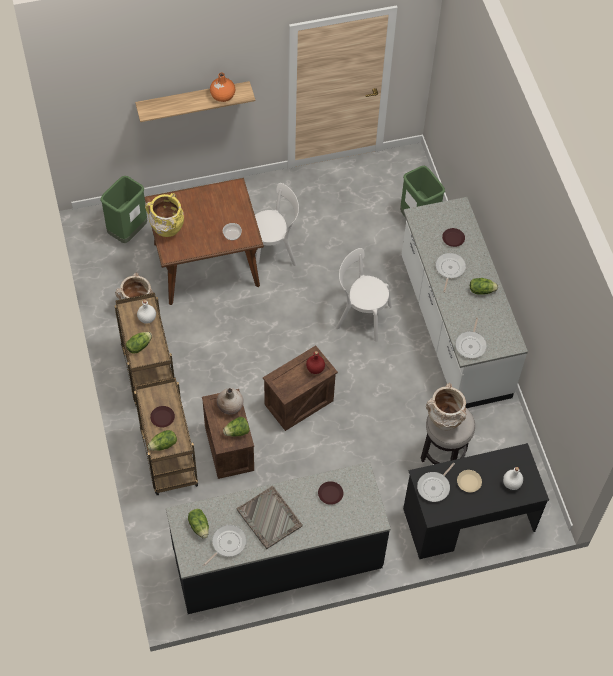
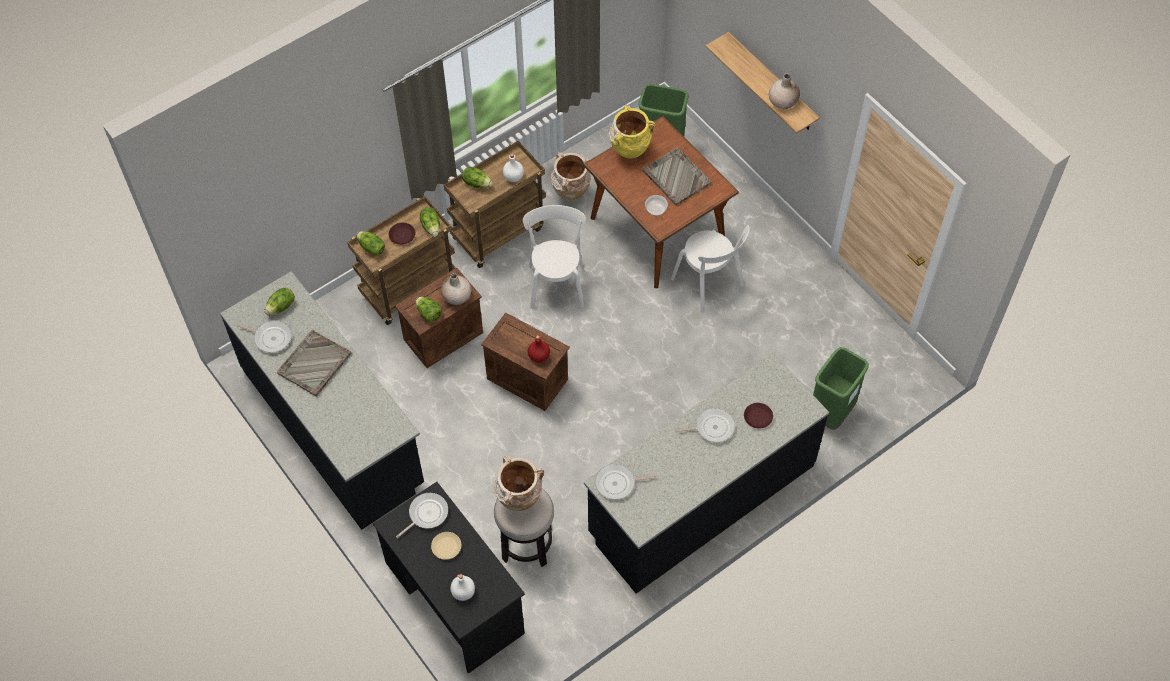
camera: 70 degrees right, 0 degrees up
(209, 210) = (676, 177): none -> grey tray
(222, 96) = (783, 101): orange vase -> beige vase
(330, 494) = (364, 408): brown plate -> none
(360, 316) = (668, 399): white chair -> white chair (556, 283)
(434, 487) = (426, 514): frying pan -> frying pan turned 120 degrees clockwise
(453, 328) = (701, 499): white counter -> black counter
(481, 290) = (700, 470): lettuce -> lettuce (431, 226)

